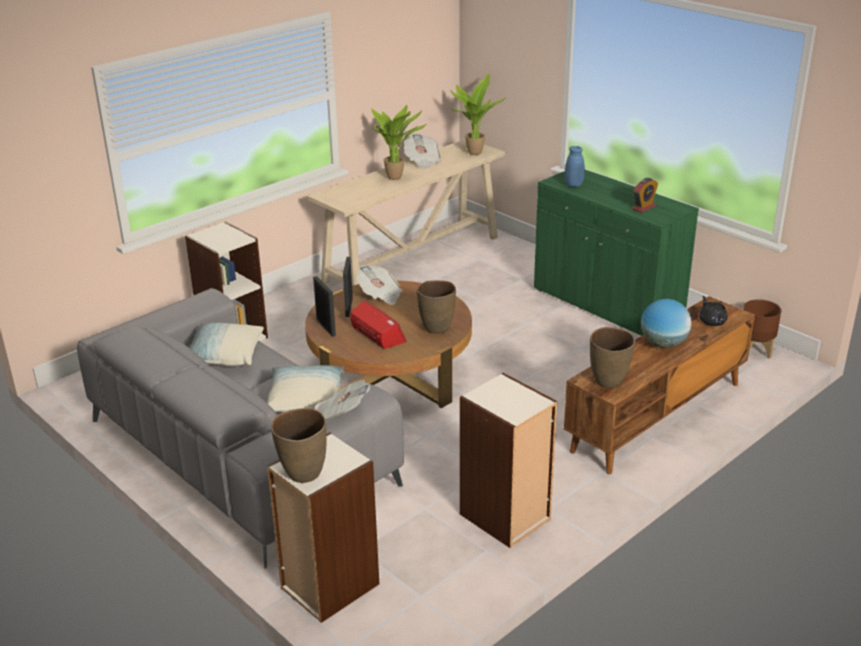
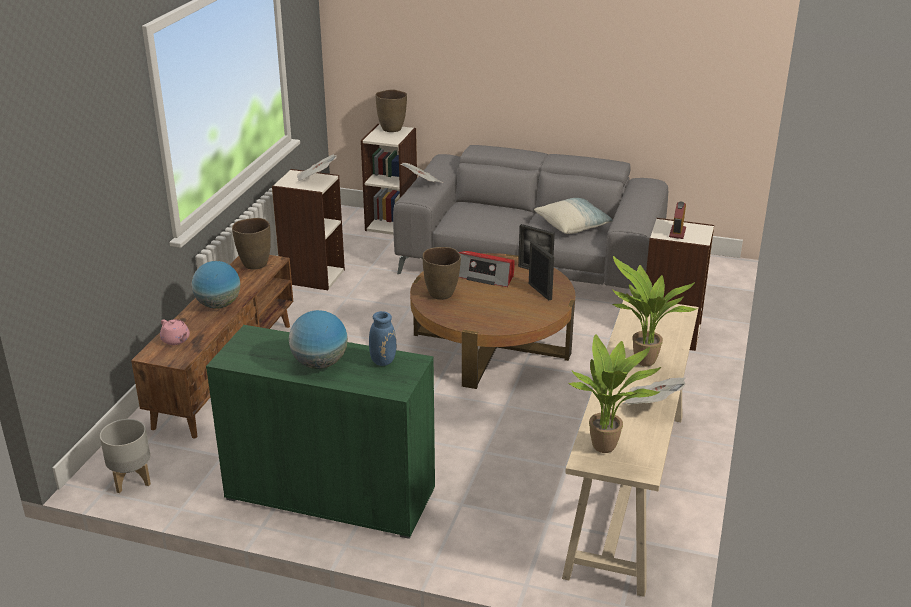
camera: 150 degrees right, 0 degrees up
(305, 399) = (475, 216): pillow -> none
(380, 295) = (527, 309): newspaper -> newspaper (316, 178)
(617, 193) = (320, 364): none -> globe
(643, 207) = (275, 347): alarm clock -> alarm clock (677, 233)
(712, 321) = (176, 340): black teapot -> pink teapot
(755, 350) = (132, 480): brown planter -> grey planter

